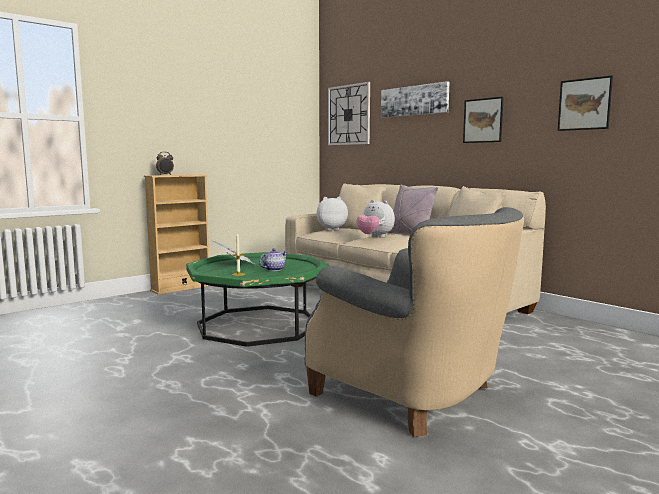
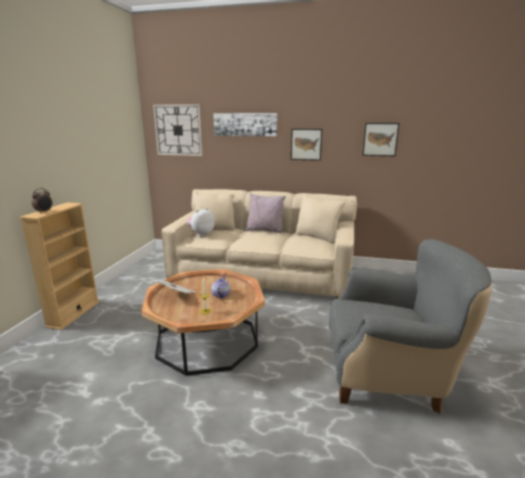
camera: 35 degrees left, 10 degrees up
(258, 325) = (207, 340): green coffee table -> brown coffee table
(375, 237) = (251, 240): plush toy -> none

